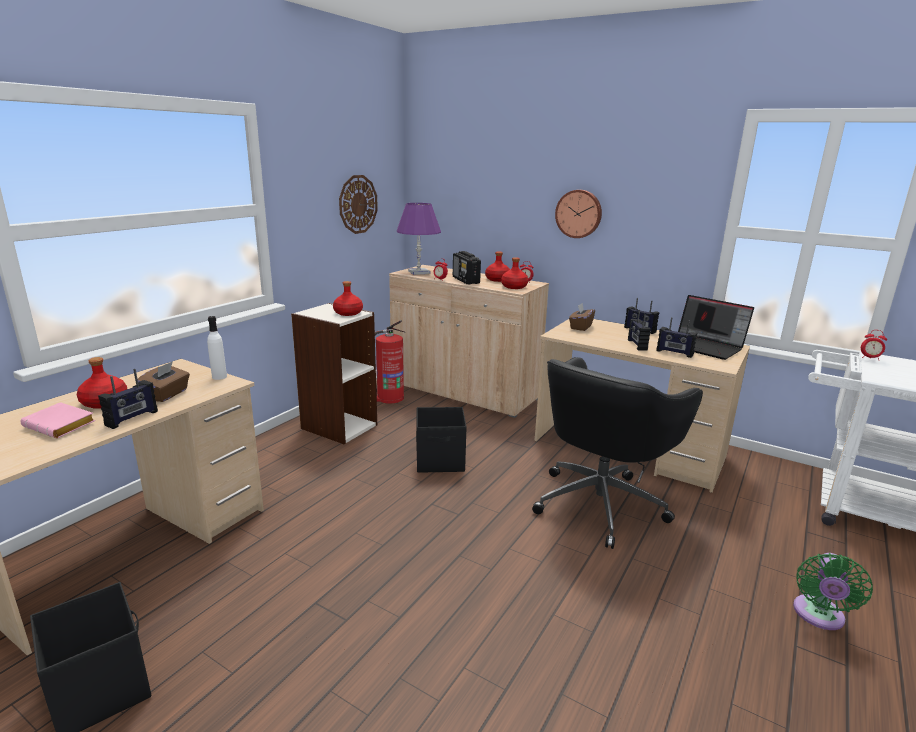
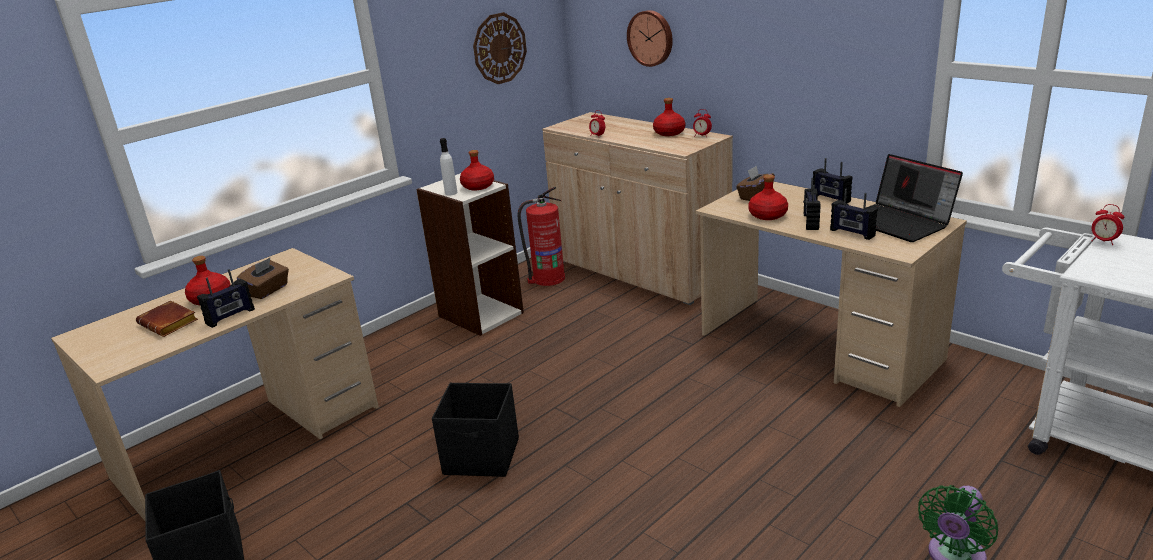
camera: 15 degrees right, 5 degrees up
(62, 425) = (171, 323): pink book -> brown book
(219, 377) = (322, 270): white bottle -> white bottle (451, 193)
(418, 272) = (578, 125): purple table lamp -> none
(441, 461) = (581, 358): black storage box -> black storage box (482, 457)
(466, 280) = (628, 136): radio -> none
(514, 287) = (683, 144): red bottle -> red bottle (768, 215)
(579, 213) = (762, 47): wall clock -> wall clock (651, 38)
(601, 502) = (751, 414): black office chair -> none

